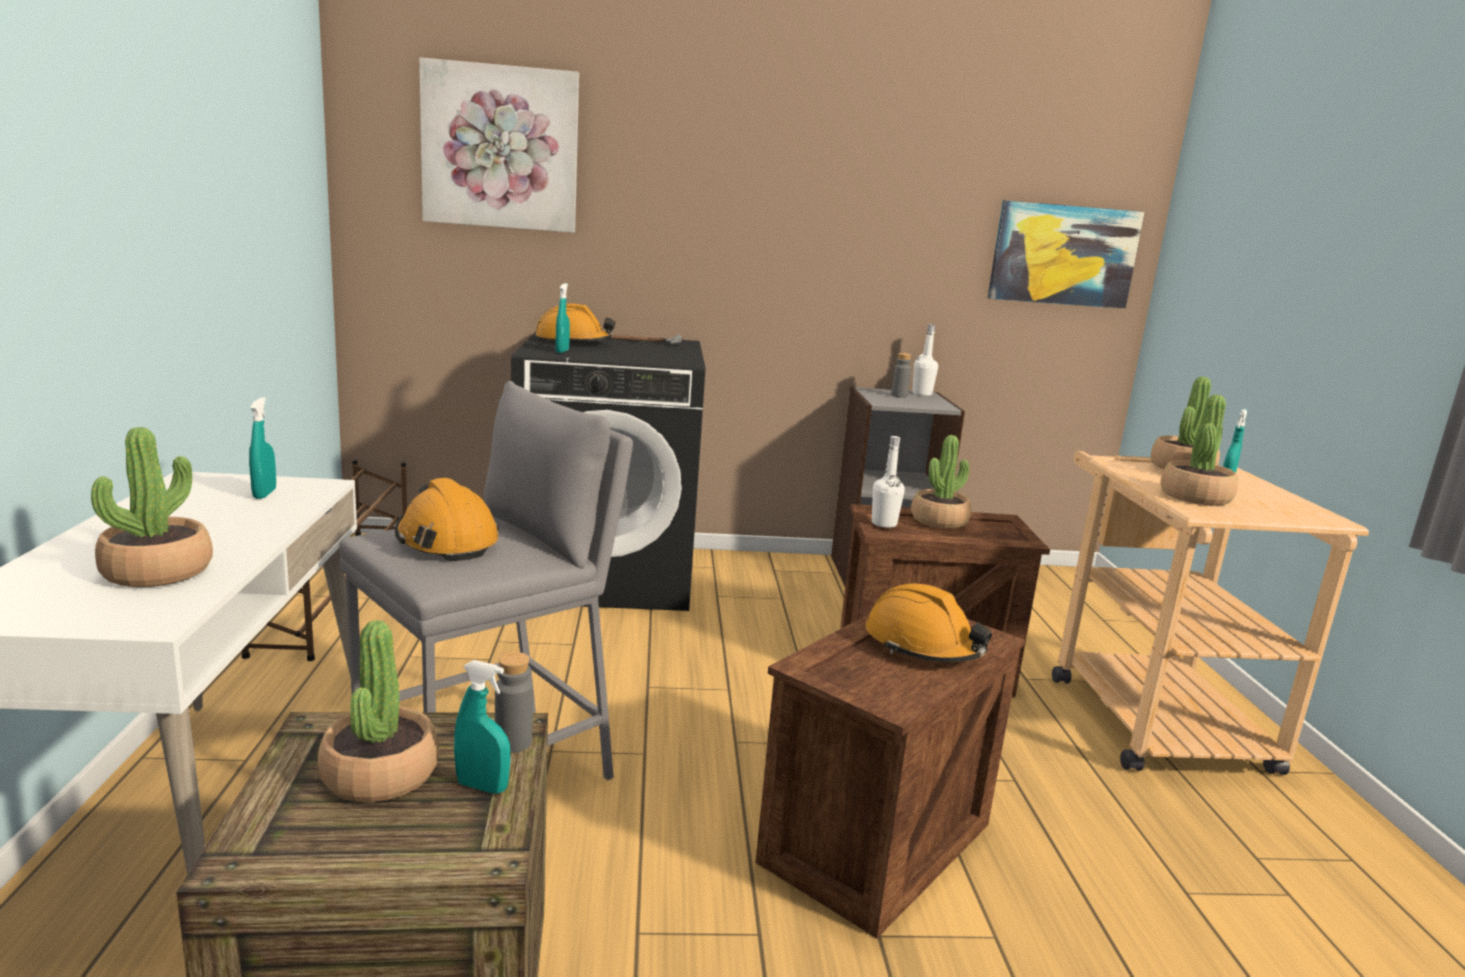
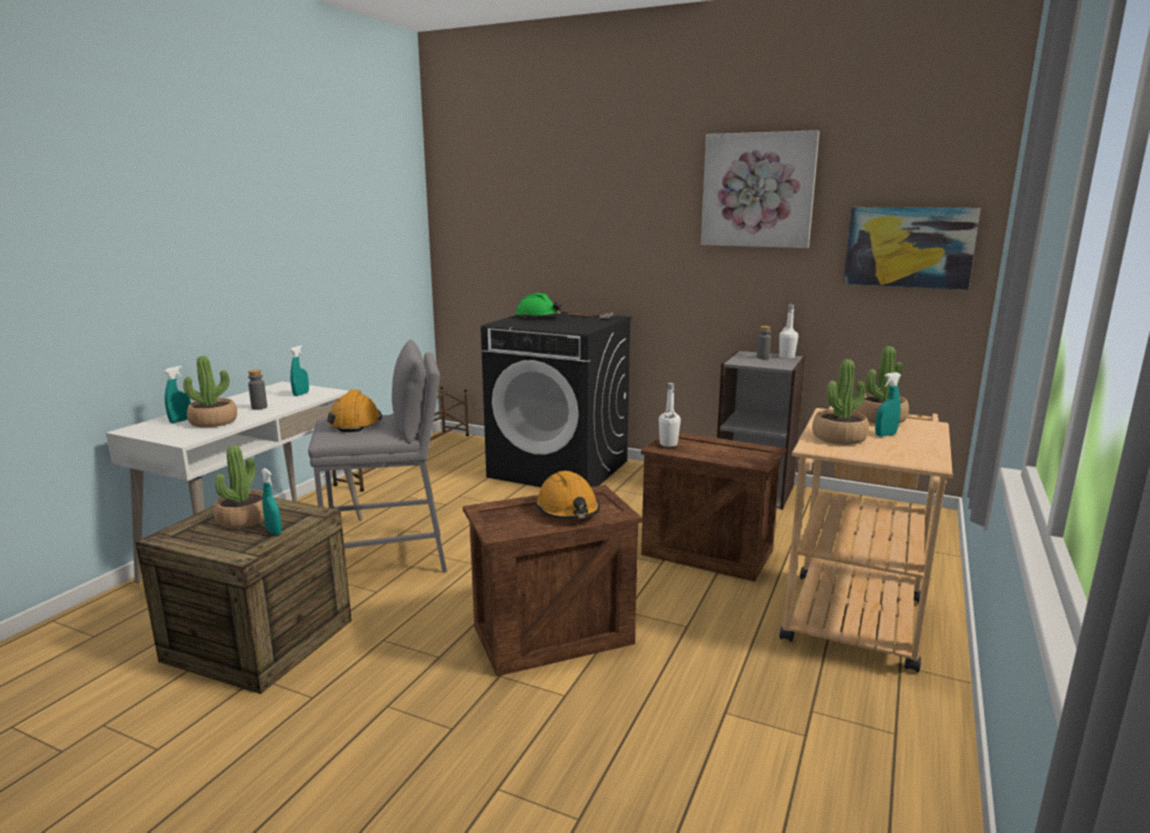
camera: 30 degrees right, 0 degrees up
(501, 148) = (513, 197): picture -> picture (758, 190)
(513, 742) = (309, 518): grey bottle -> grey bottle (259, 407)
(562, 351) = (517, 323): turquoise spray bottle -> turquoise spray bottle (180, 420)
(573, 342) = (538, 317): orange hard hat -> green hard hat
(939, 521) = (714, 446): potted plant -> none

